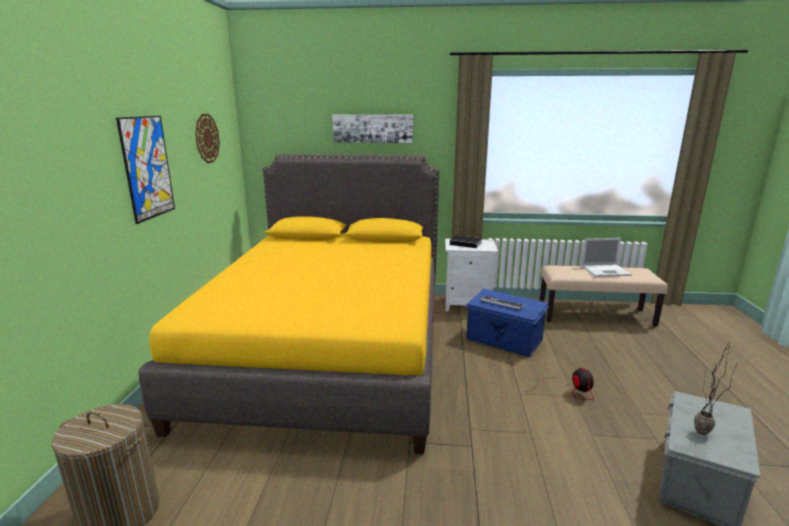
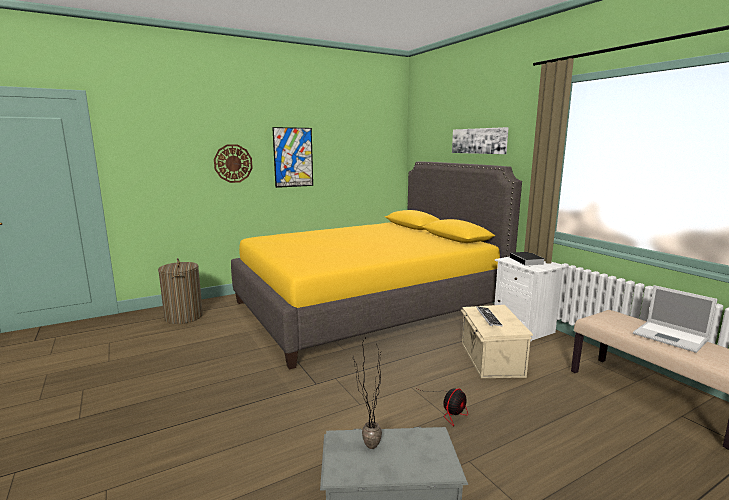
camera: 55 degrees right, 5 degrees down
(207, 138) = (361, 145): wall clock -> wall clock (233, 163)
(504, 340) = (490, 359): blue storage box -> beige storage box

